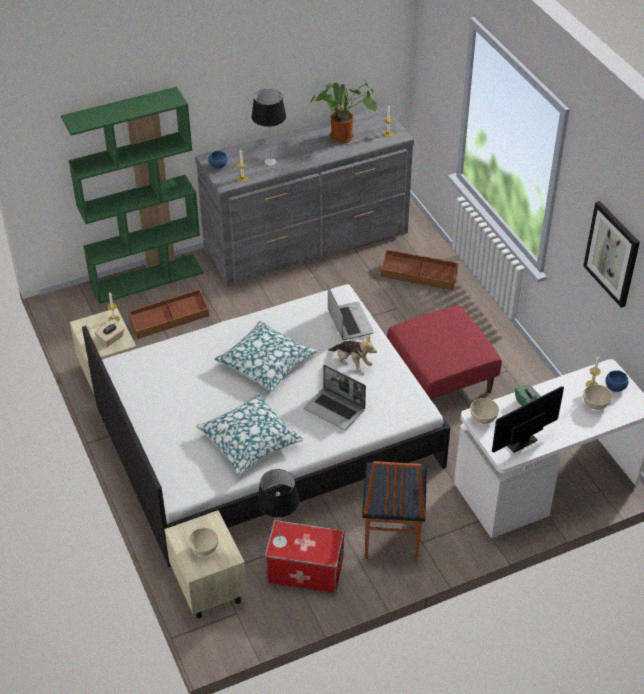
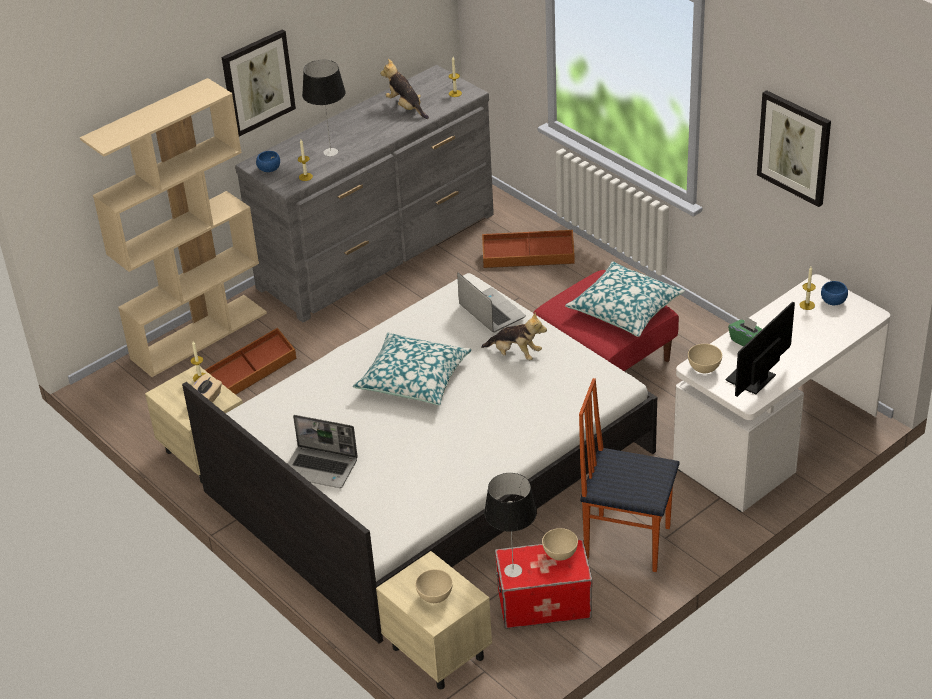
camera: 15 degrees left, 5 degrees down
(147, 278) = (199, 335): green bookcase -> beige bookcase
(222, 96) = (257, 82): none -> picture
(249, 441) = (435, 465): pillow -> pillow (625, 309)
(335, 409) = (520, 407): laptop -> laptop (321, 468)
(344, 137) = (406, 107): potted plant -> plush toy
(390, 537) = (626, 541): chair -> chair turned 120 degrees clockwise
(595, 405) = (821, 324): beige bowl -> beige bowl (560, 554)

